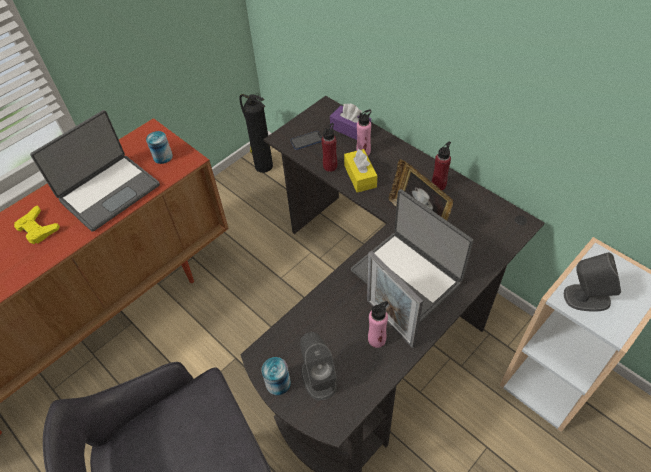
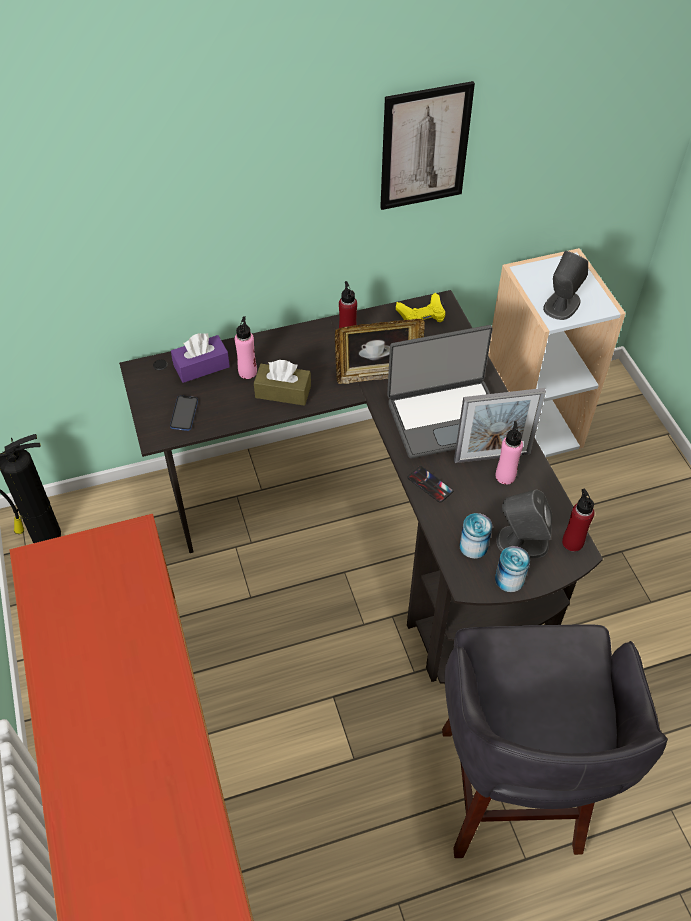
camera: 65 degrees left, 0 degrees up
(37, 228) = (122, 759): yellow game controller -> yellow game controller (422, 315)
(109, 192) = (120, 647): laptop -> none
(163, 157) = (103, 562): can -> can (473, 546)
(330, 166) = (245, 410): red bottle -> red bottle (572, 542)
(336, 294) = (430, 484): none -> phone
(360, 176) = (283, 392): yellow tissue box -> brown tissue box
(561, 79) = (424, 147): none -> picture

